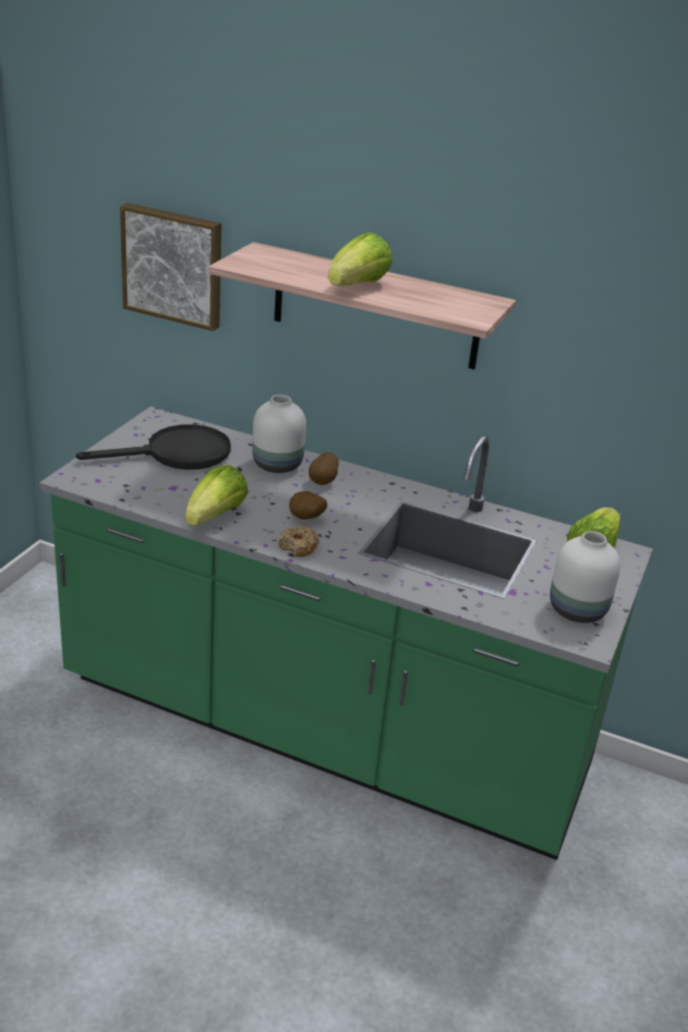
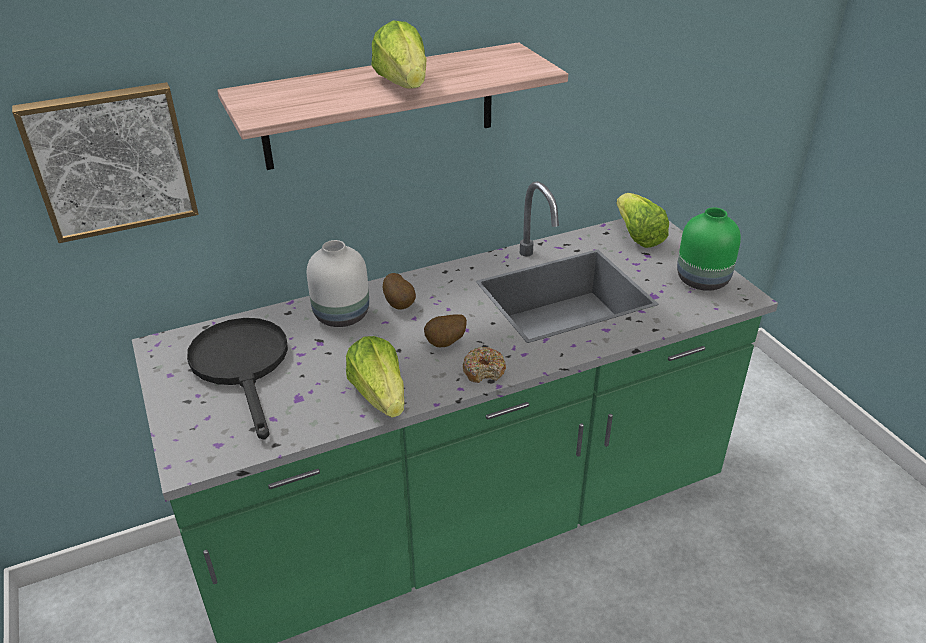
camera: 45 degrees left, 5 degrees up
(176, 454) = (243, 366): black frying pan -> black frying pan turned 45 degrees counterclockwise
(576, 609) = (700, 280): white vase -> green vase

